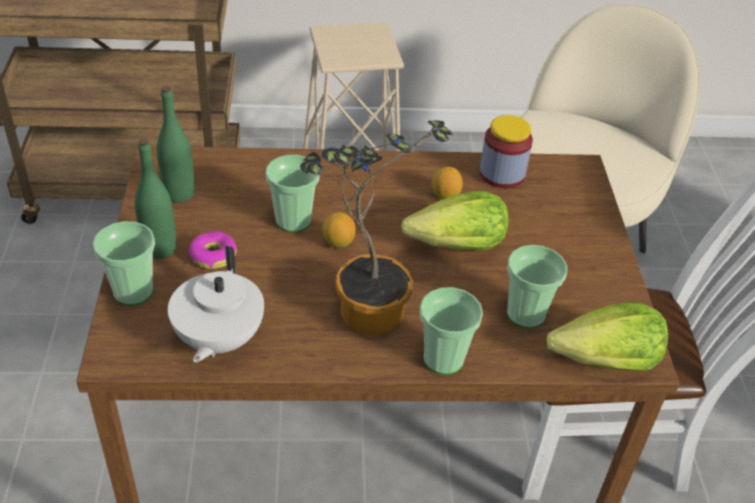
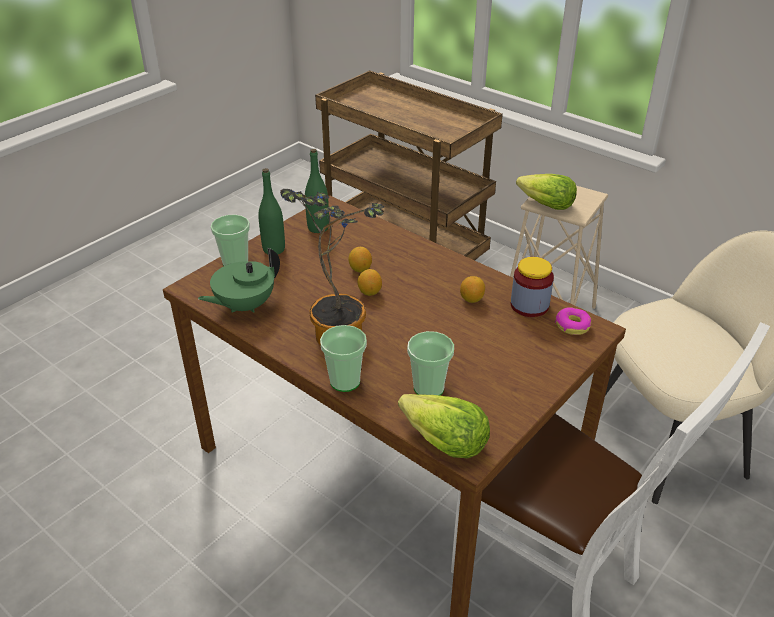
camera: 45 degrees right, 5 degrees down
(213, 255) = (295, 266): donut -> donut (572, 325)
(218, 339) = (244, 305): white teapot -> green teapot
(293, 220) = (360, 269): cup -> lemon
(457, 246) = (439, 330): lettuce -> lettuce (545, 205)

